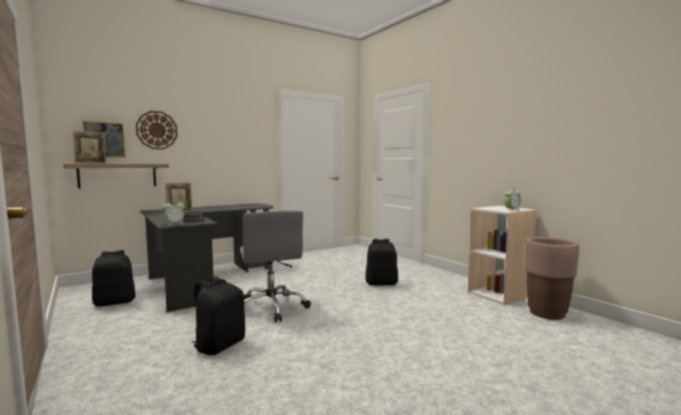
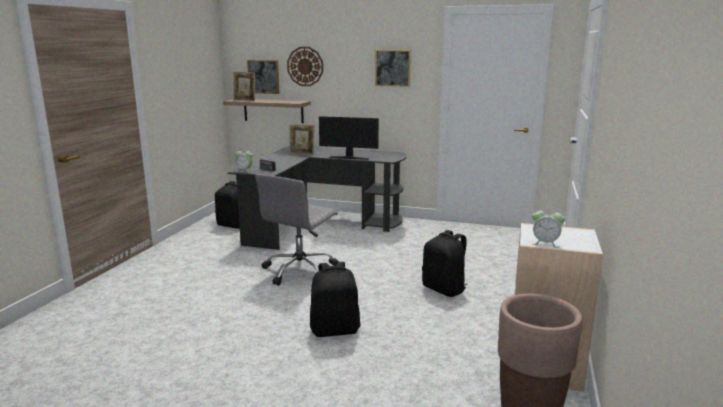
camera: 50 degrees right, 10 degrees up
(219, 345) = (212, 284): black backpack -> black backpack (335, 330)
(231, 209) = (349, 158): none -> monitor
(242, 134) = (393, 68): none -> picture

